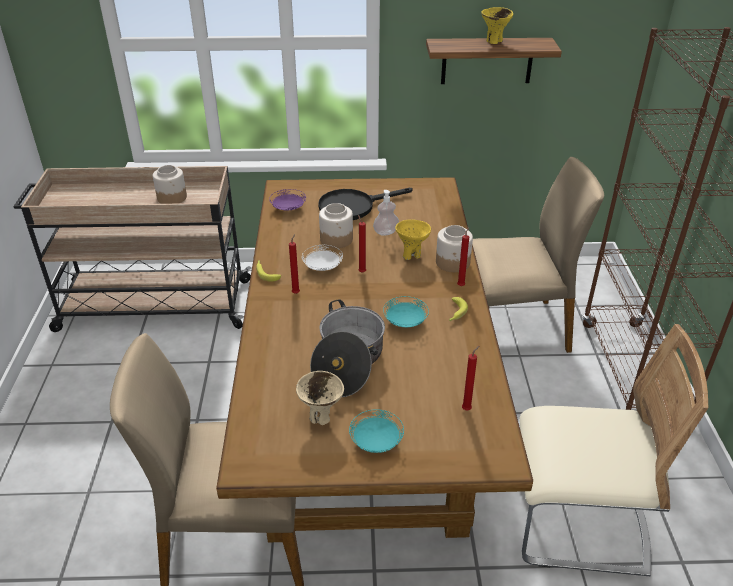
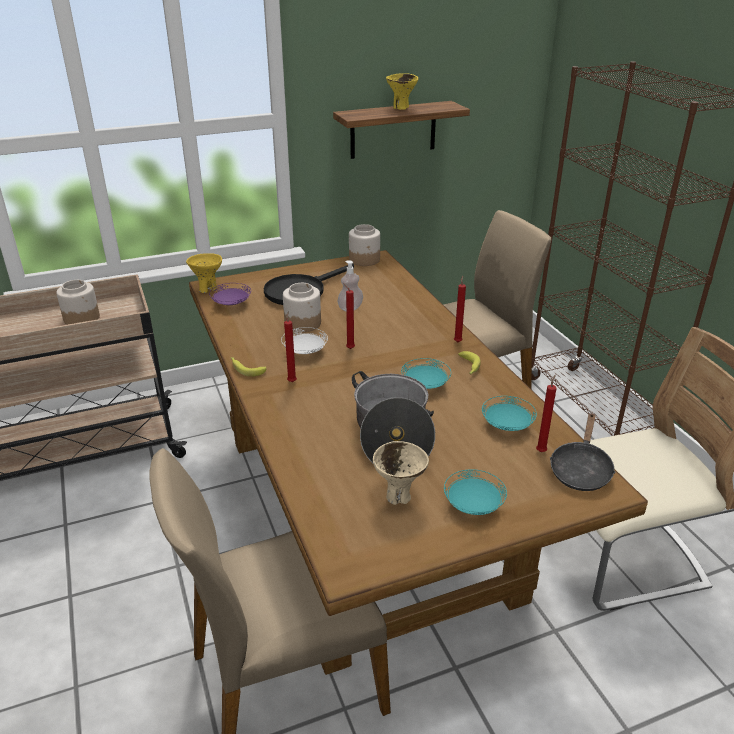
camera: 20 degrees left, 5 degrees down
(411, 255) = (390, 324): yellow bowl -> yellow bowl (207, 289)
(452, 377) = (507, 426): none -> turquoise plate
(453, 263) = (436, 323): jar -> jar (364, 260)
(491, 435) = (580, 469): none -> black frying pan

